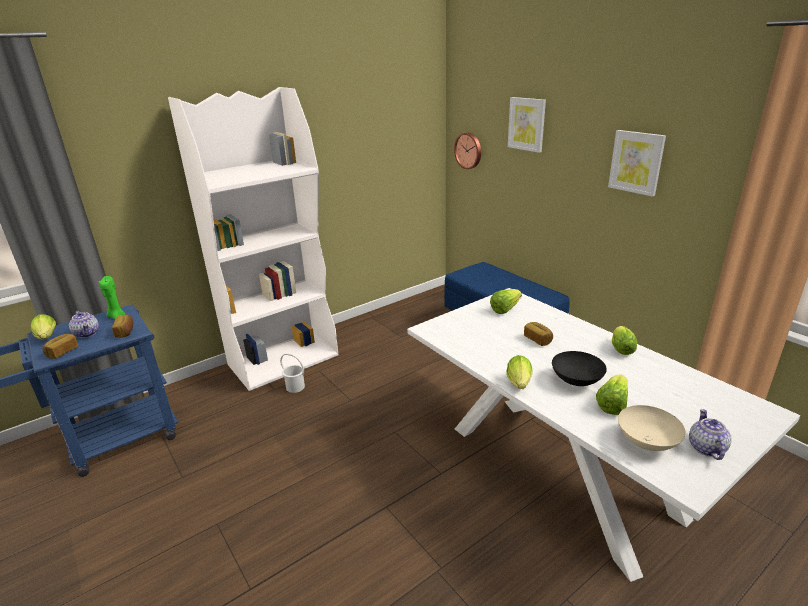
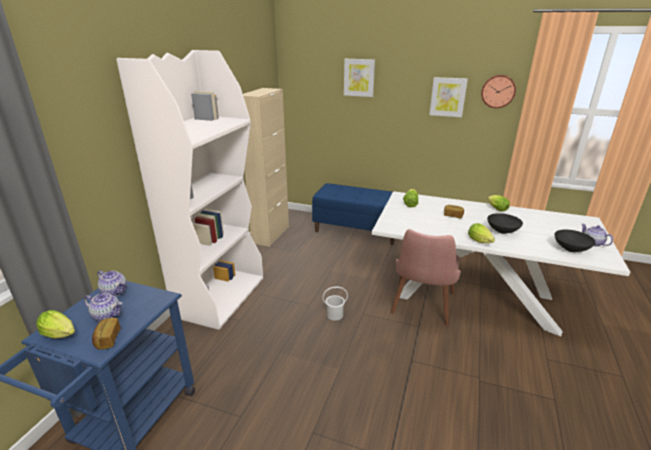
camera: 35 degrees left, 0 degrees up
(116, 316) = (115, 292): green candle -> teapot
(126, 332) = (151, 300): bread -> none
(295, 387) = (255, 312): white bucket -> white bucket (334, 315)
(397, 310) = (270, 234): none -> beige cabinet
(469, 150) = (304, 101): wall clock -> wall clock (498, 91)
(469, 454) = (421, 308): none -> pink chair
(612, 404) = (533, 237): lettuce -> none
(646, 442) = (570, 249): beige bowl -> black bowl

